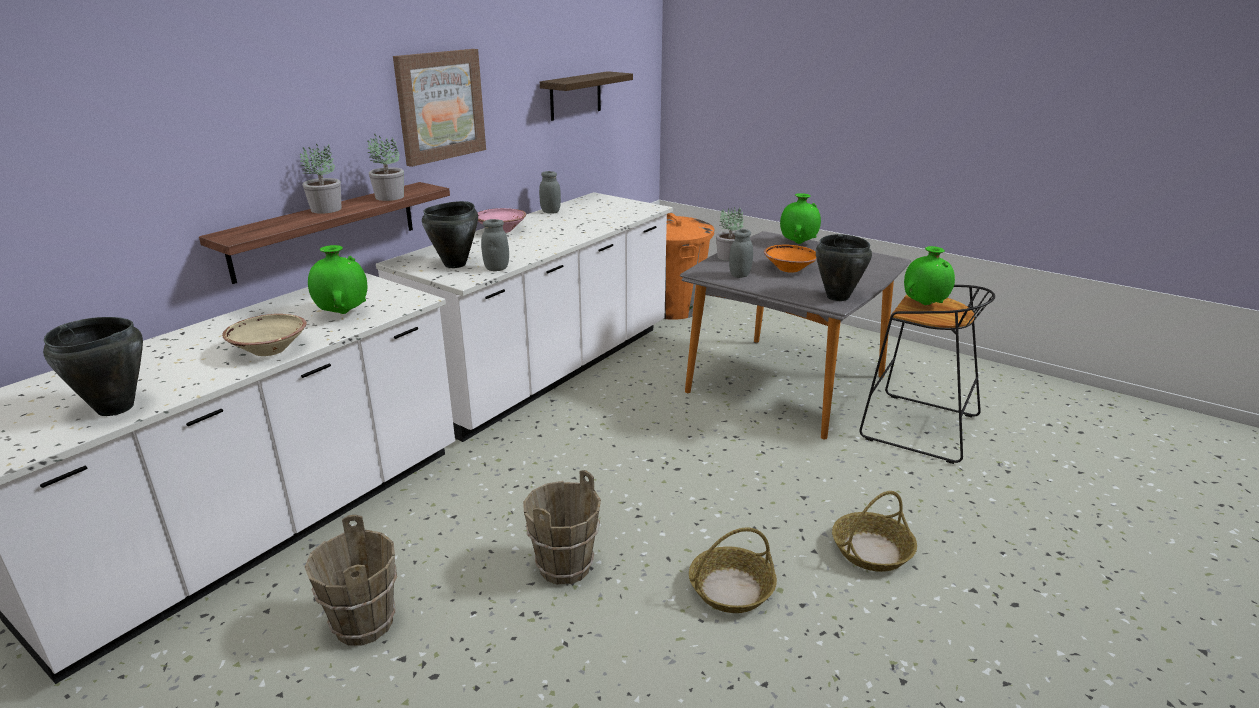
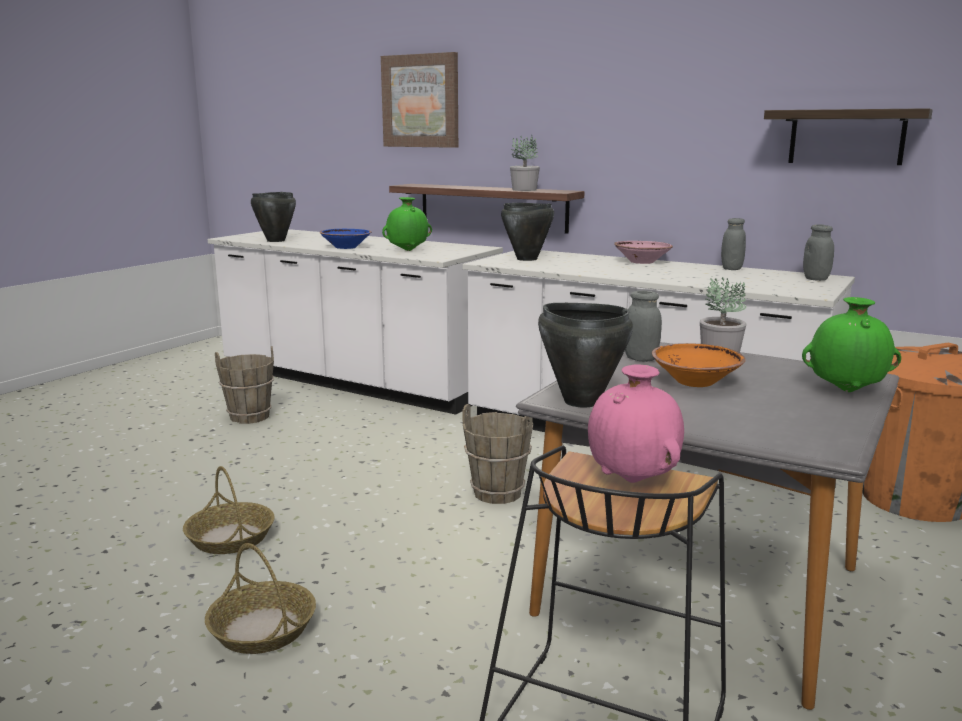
camera: 85 degrees right, 10 degrees down
(269, 350) = (346, 247): beige bowl -> blue bowl
(326, 209) = (481, 187): potted plant -> none
(440, 106) = (620, 122): picture -> picture (421, 101)
(496, 268) = (521, 266): grey jar -> grey jar (816, 279)
(564, 567) = (288, 467): brown bucket -> brown bucket (497, 493)
(924, 304) = (633, 481): green vase -> pink vase

